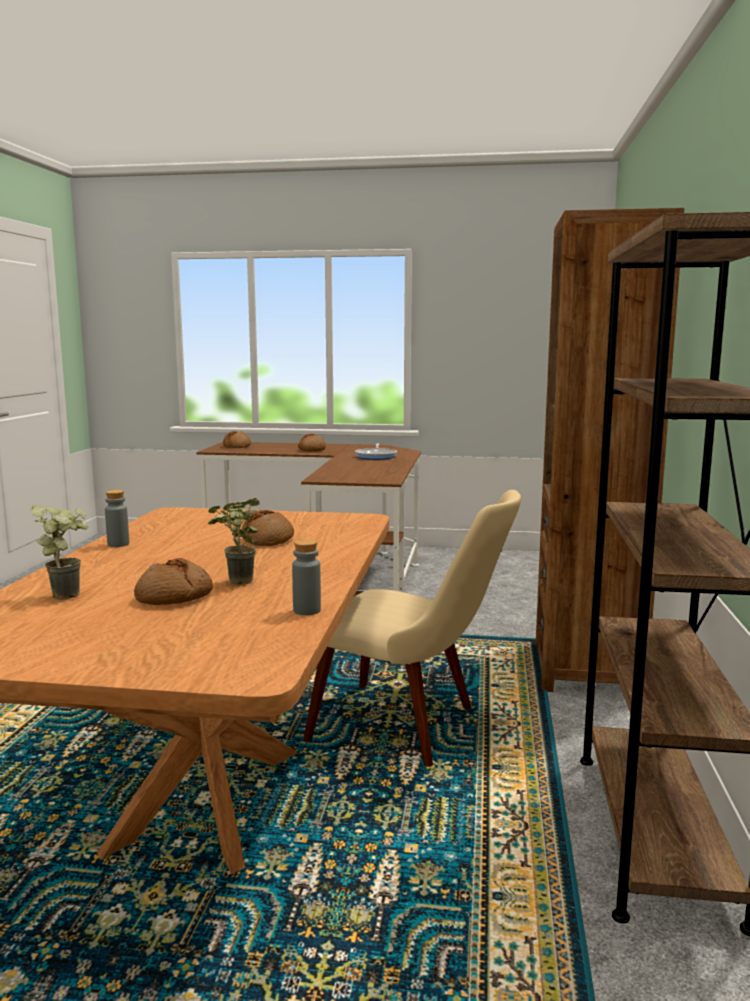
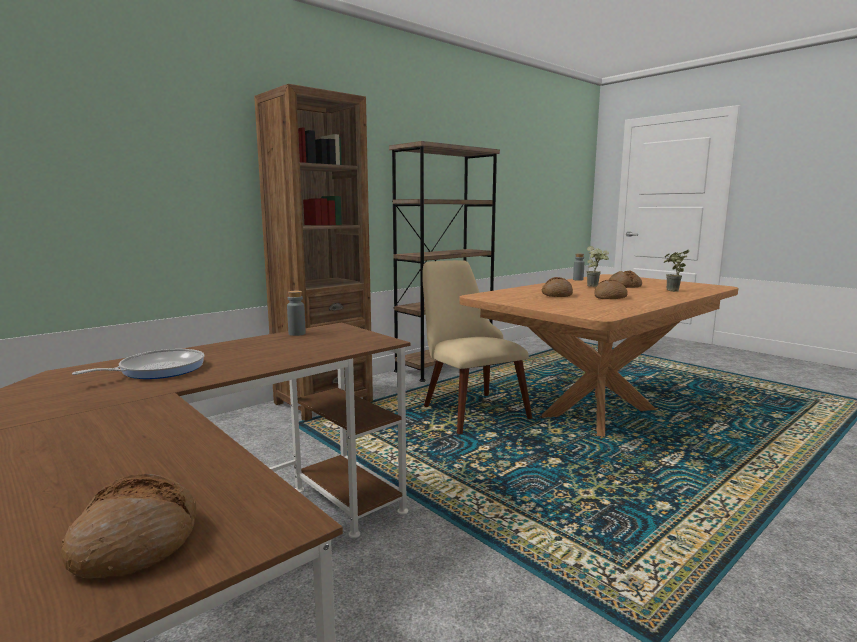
camera: 140 degrees left, 0 degrees up
(118, 544) = (648, 303): grey bottle -> grey bottle (297, 333)
(311, 449) = (114, 429): bread -> bread (610, 297)

